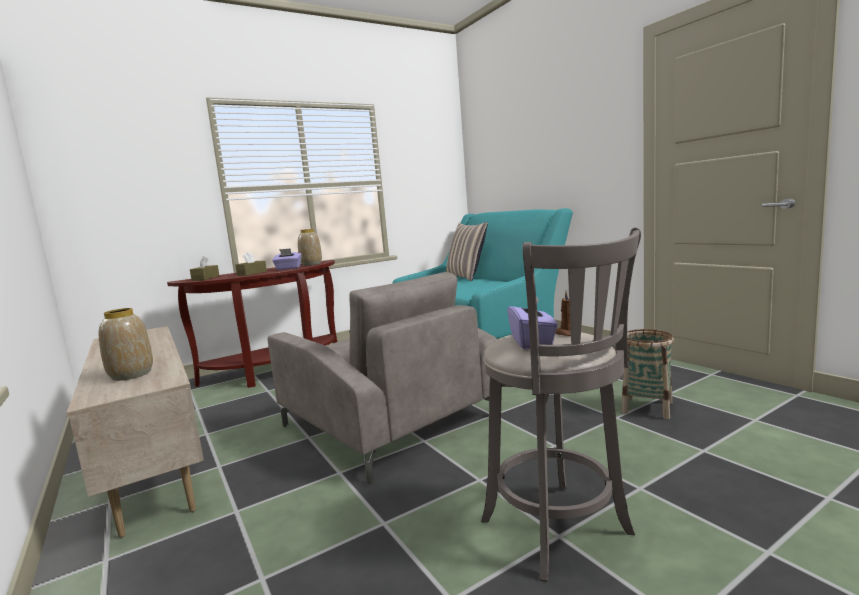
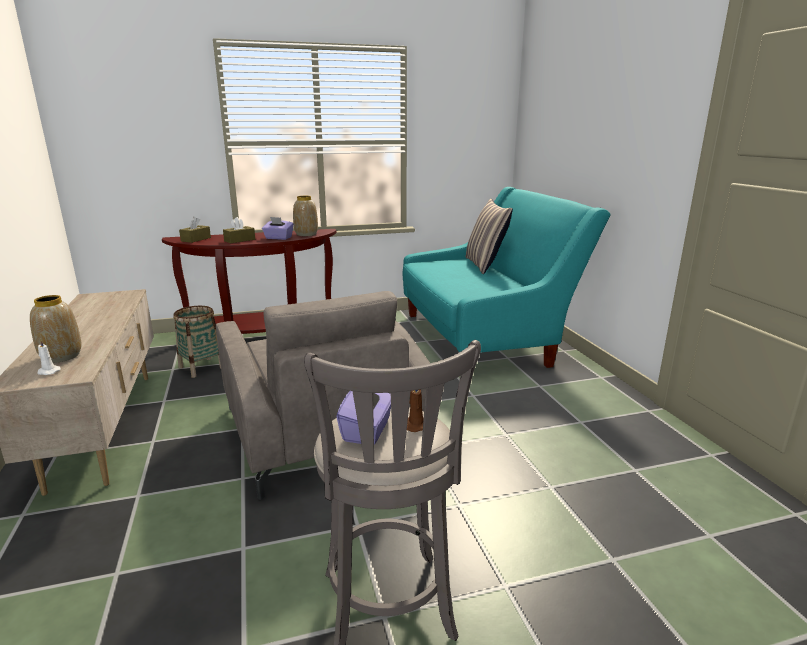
camera: 15 degrees right, 10 degrees up
(129, 385) = (48, 372): none -> white candle
(647, 407) = (596, 483): basket -> basket (201, 367)

